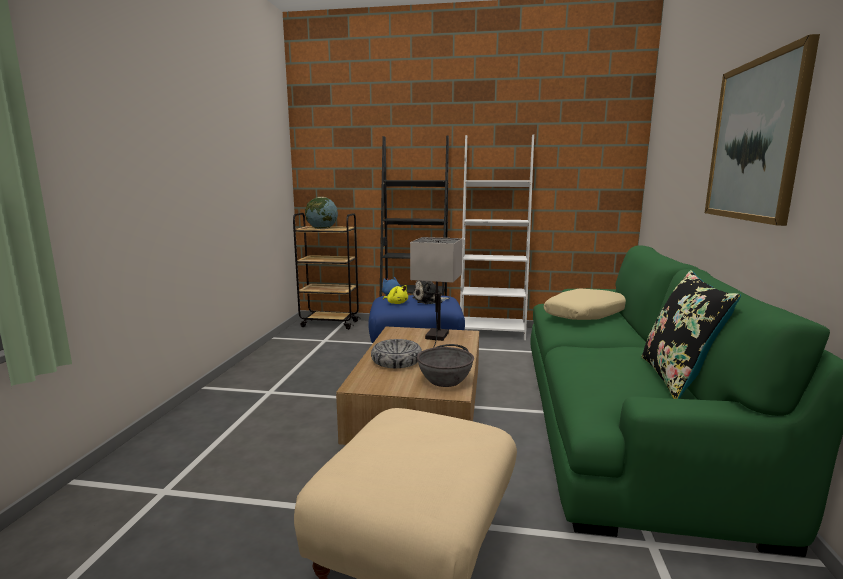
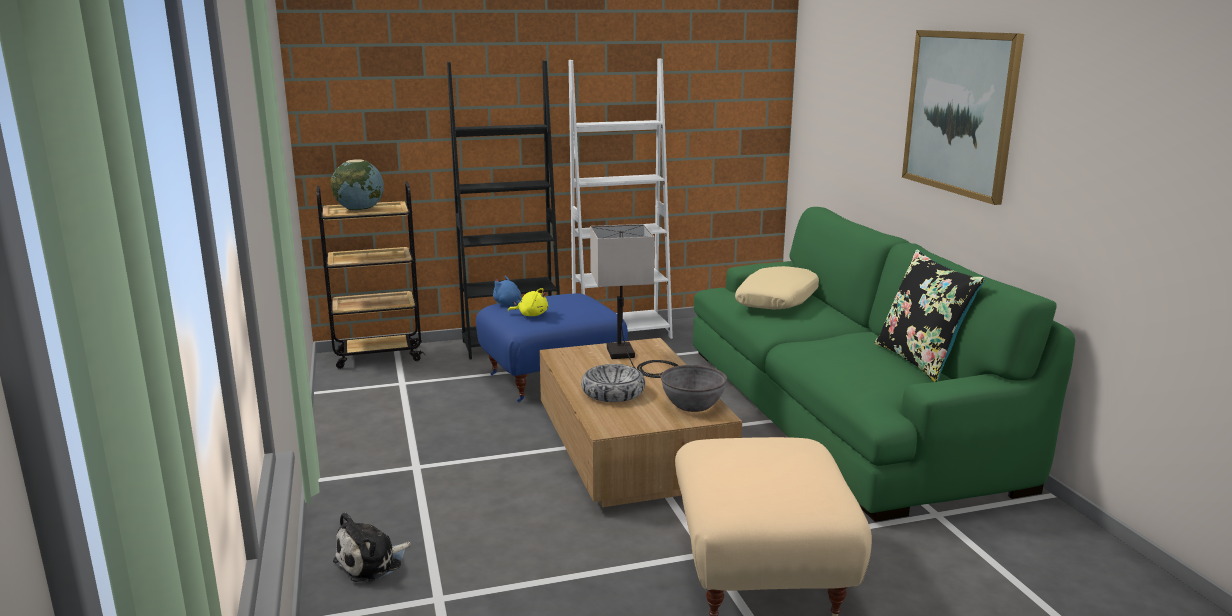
camera: 25 degrees left, 5 degrees up
(429, 300) = (569, 304): plush toy -> plush toy (372, 562)

